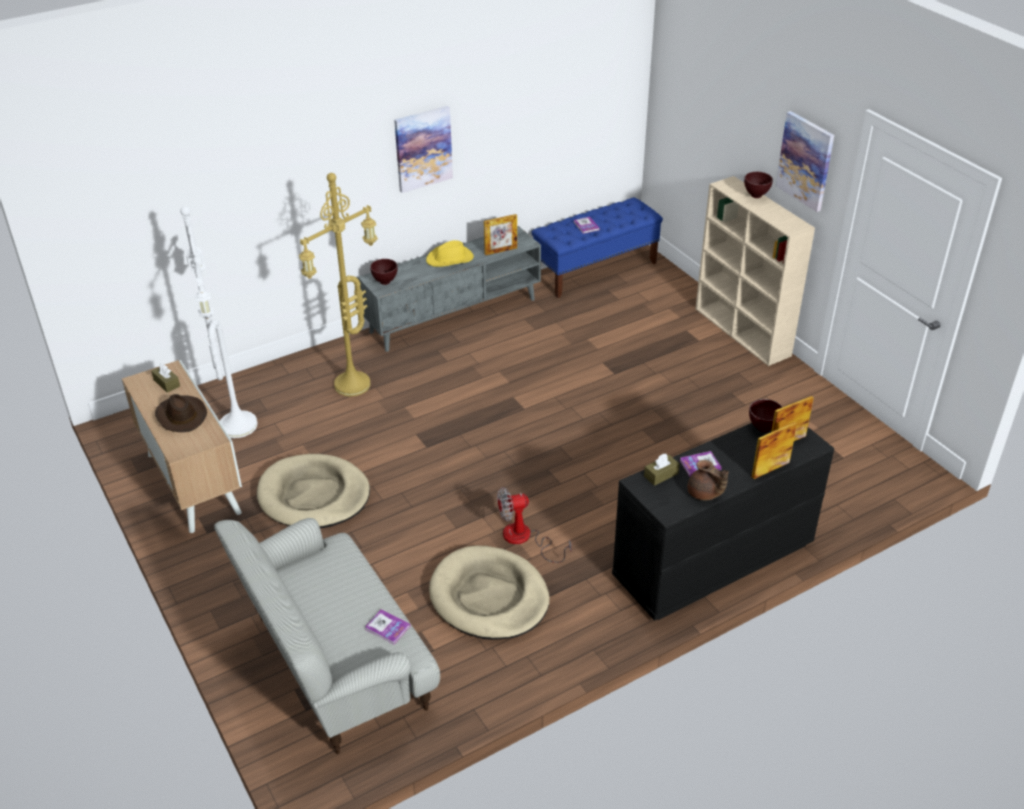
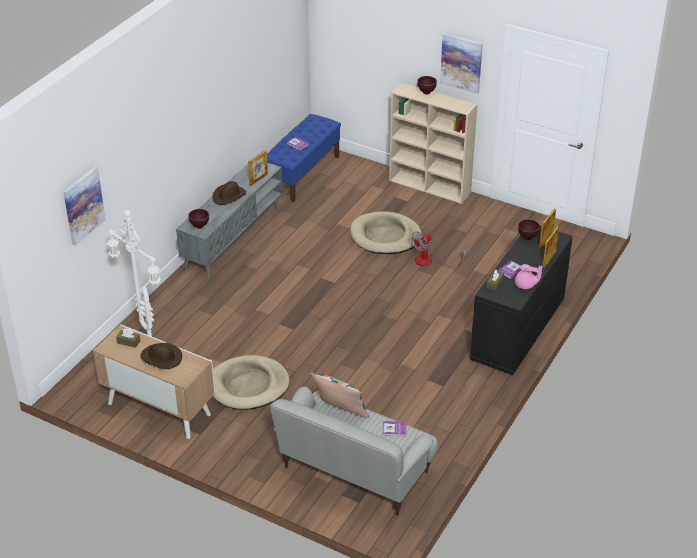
camera: 30 degrees left, 0 degrees up
(340, 575) = (340, 414): none -> pillow
(353, 387) = (208, 308): yellow floor lamp -> none
(423, 148) = (203, 122): picture -> picture (83, 205)
(450, 259) = (229, 196): yellow hat -> brown hat
(489, 597) = (409, 400): beige dog bed -> beige dog bed (385, 236)
(525, 539) = (402, 360): fan -> fan (430, 261)
(704, 494) = (526, 285): brown teapot -> pink teapot

